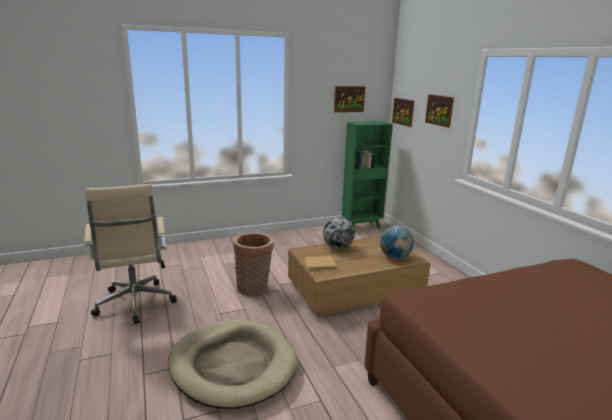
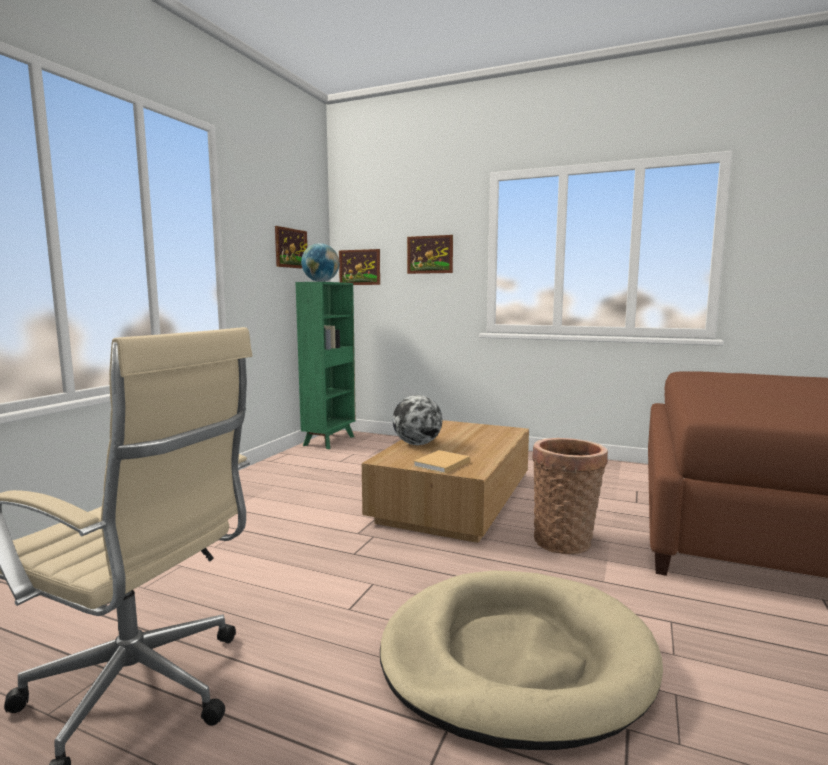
camera: 45 degrees left, 10 degrees down
(254, 288) = (332, 553): basket -> basket (565, 540)
(395, 257) = (492, 434): globe -> globe (321, 281)

